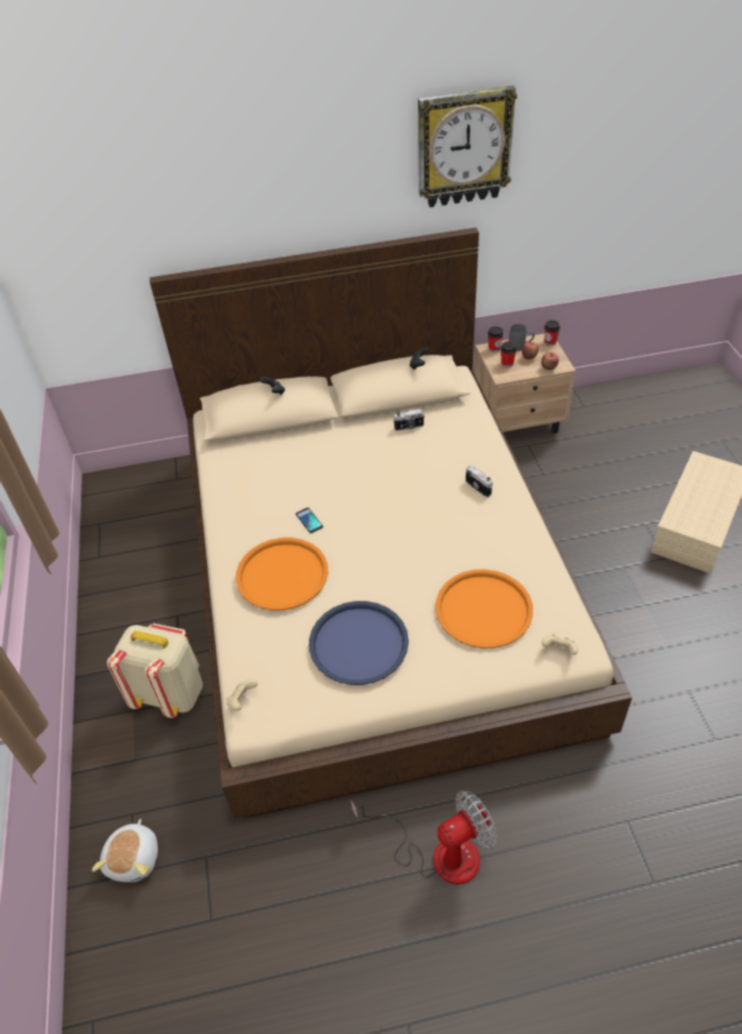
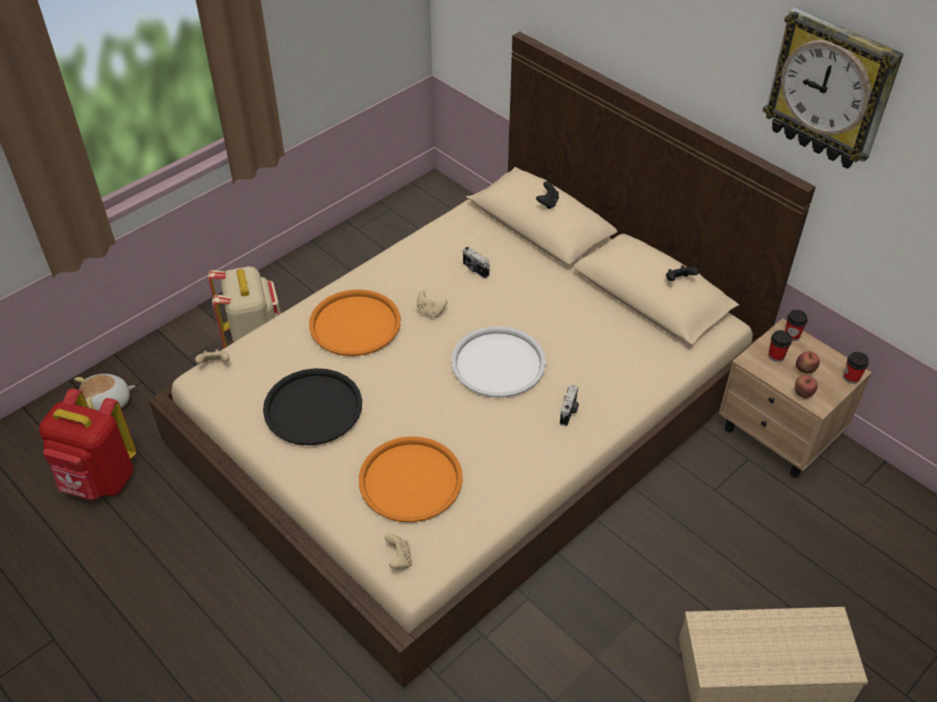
camera: 55 degrees right, 0 degrees up
(233, 903) = (100, 480): none -> red backpack
(309, 520) = (430, 311): phone -> beige game controller
(358, 643) = (313, 407): blue tray -> black tray
(399, 504) = (498, 363): none -> white tray
(409, 427) = (610, 324): camera -> camera (475, 270)
(439, 853) = (206, 596): fan -> none
(520, 346) = (817, 355): grey mug -> none

